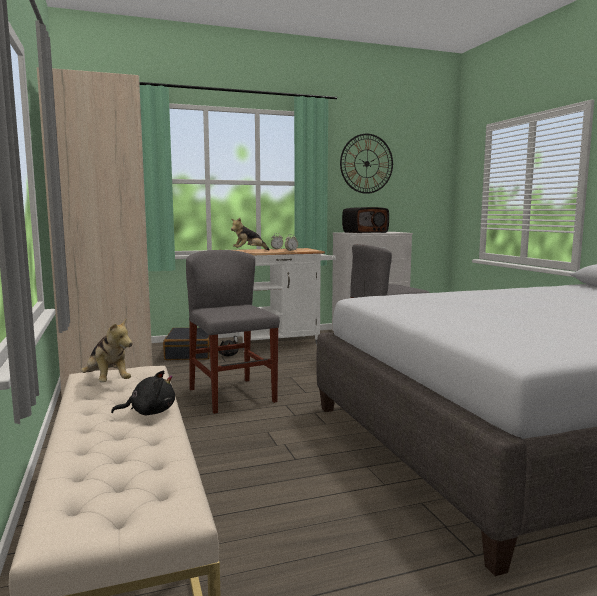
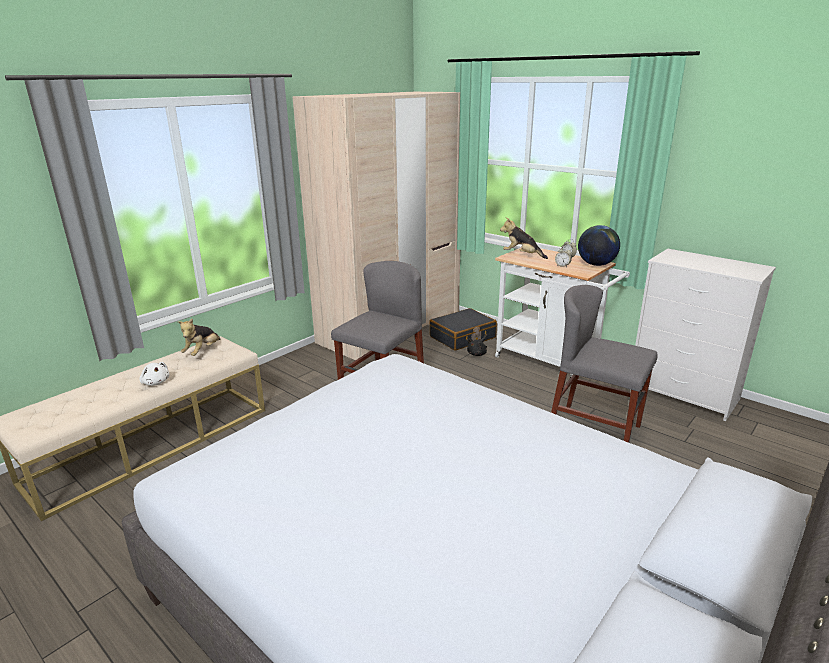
camera: 60 degrees right, 15 degrees up
(149, 412) = (156, 382): black plush toy -> white plush toy
(302, 248) = (596, 264): none -> globe
(365, 232) = (700, 260): radio -> none
(366, 163) = (749, 154): wall clock -> none

